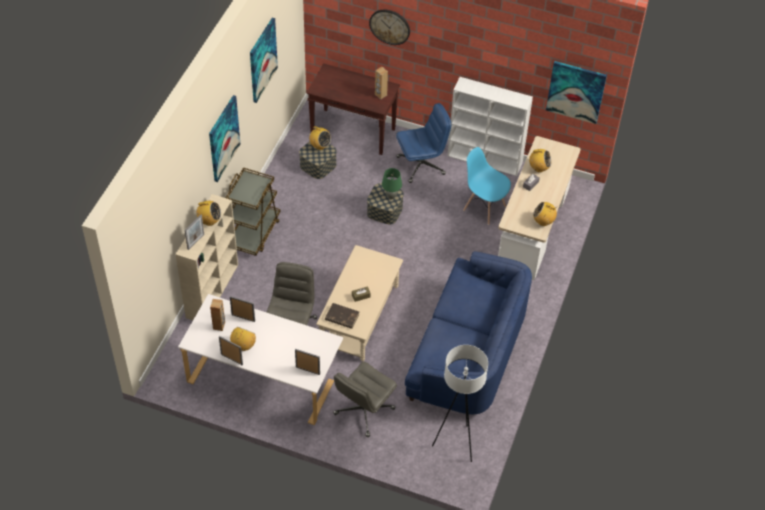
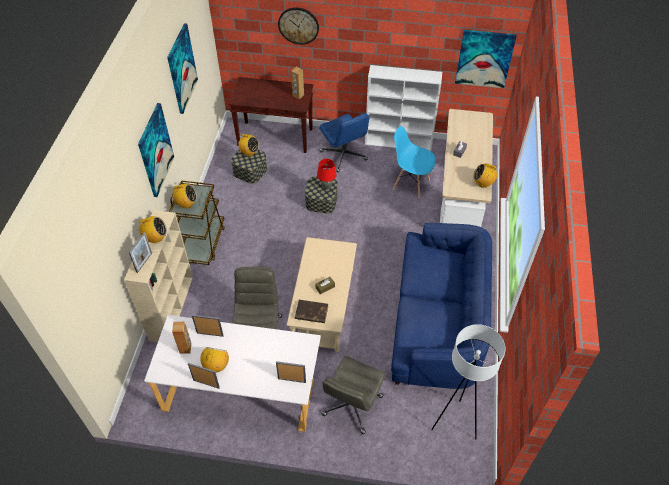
camera: 10 degrees left, 0 degrees up
(391, 196) = (326, 186): green table lamp -> red table lamp
(421, 165) = (344, 156): blue office chair -> blue office chair turned 90 degrees clockwise
(539, 168) = (462, 136): radio -> radio (186, 204)

